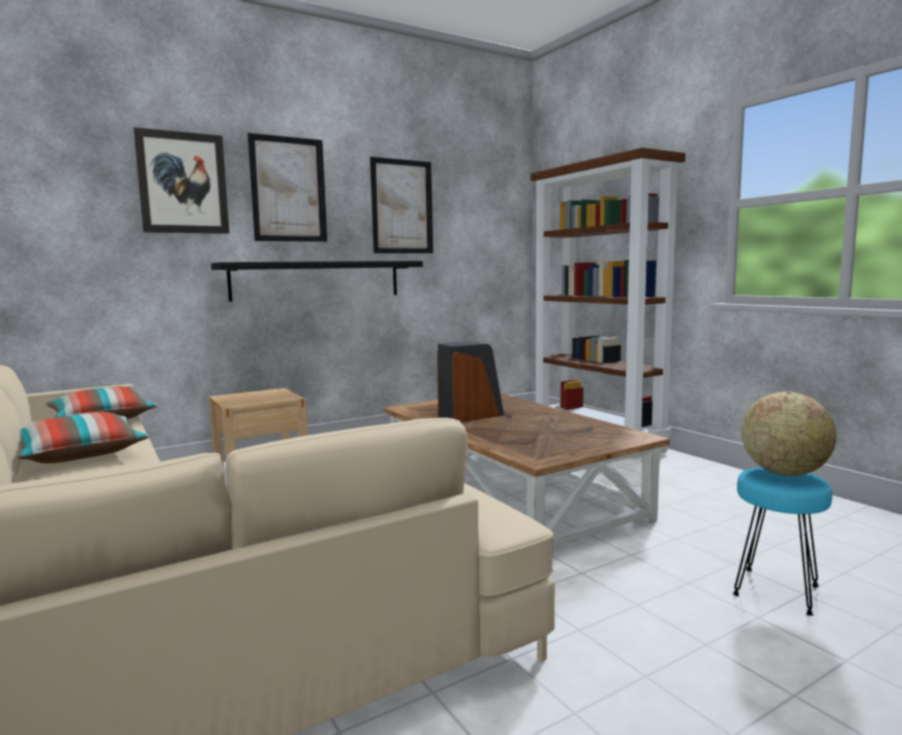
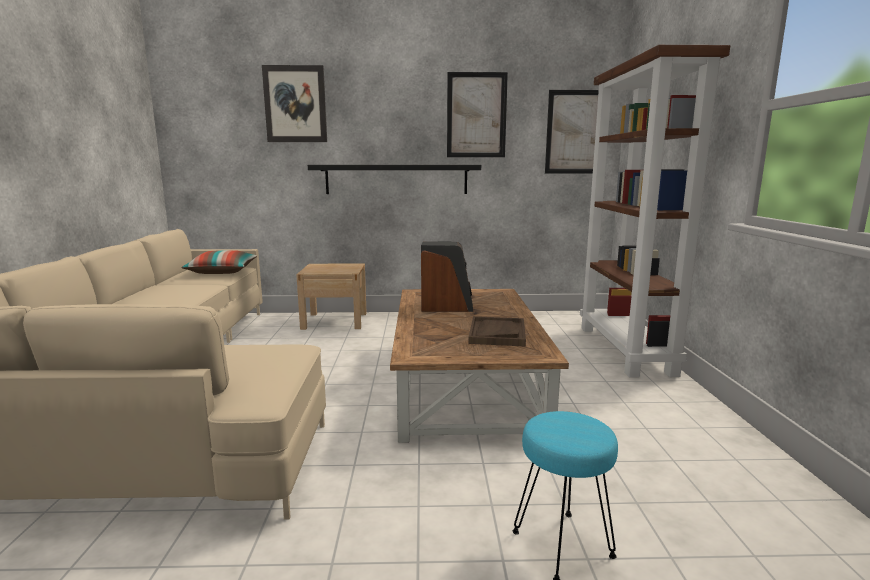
camera: 30 degrees right, 5 degrees up
(80, 455) = (165, 293): pillow -> none
(288, 189) = (374, 105): picture -> picture (575, 132)
(567, 428) = (497, 333): none -> brown tray
(784, 473) = (579, 425): globe -> none

